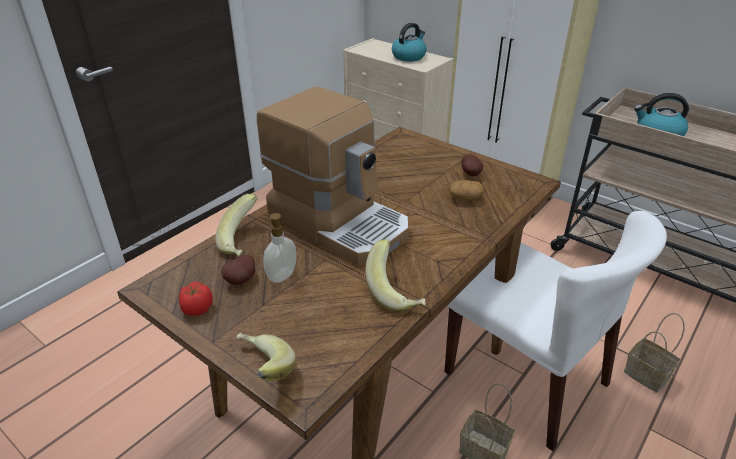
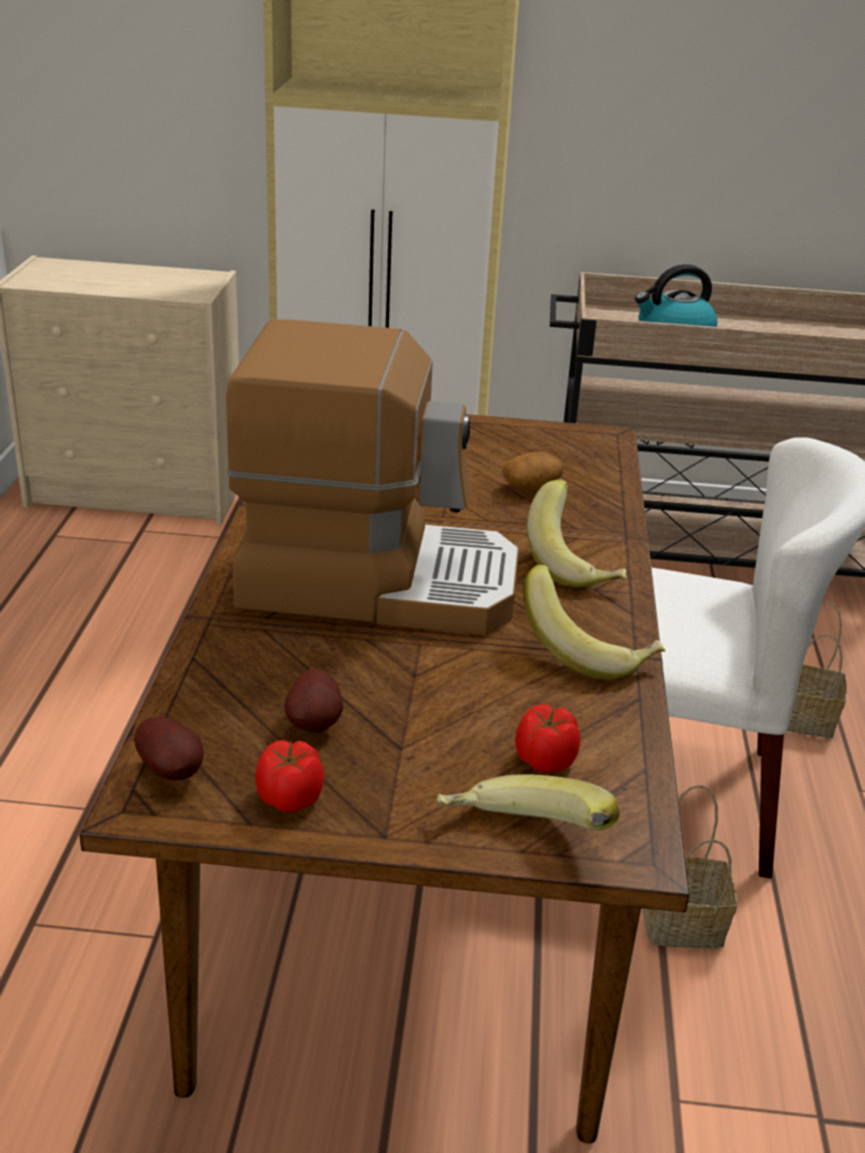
camera: 35 degrees left, 5 degrees down
(243, 241) = (235, 662): banana -> banana (576, 566)
(281, 275) = (375, 692): soap dispenser -> none
(314, 337) = (544, 761): none -> tomato
(409, 56) = (147, 280): kettle -> none
(471, 174) = (498, 449): potato -> potato (173, 772)

